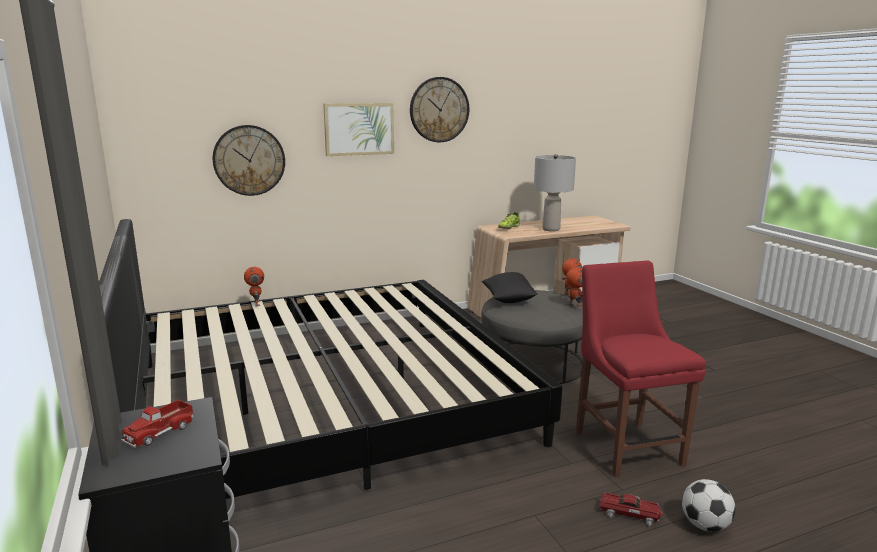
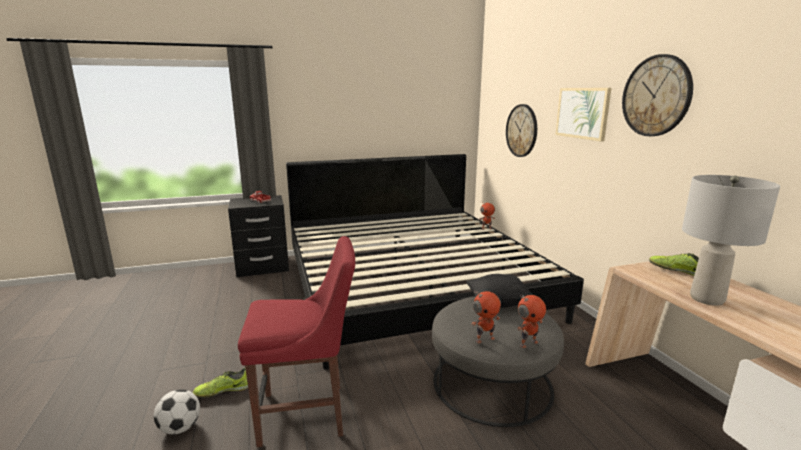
camera: 95 degrees right, 0 degrees up
(630, 513) = (222, 391): toy car -> shoe

